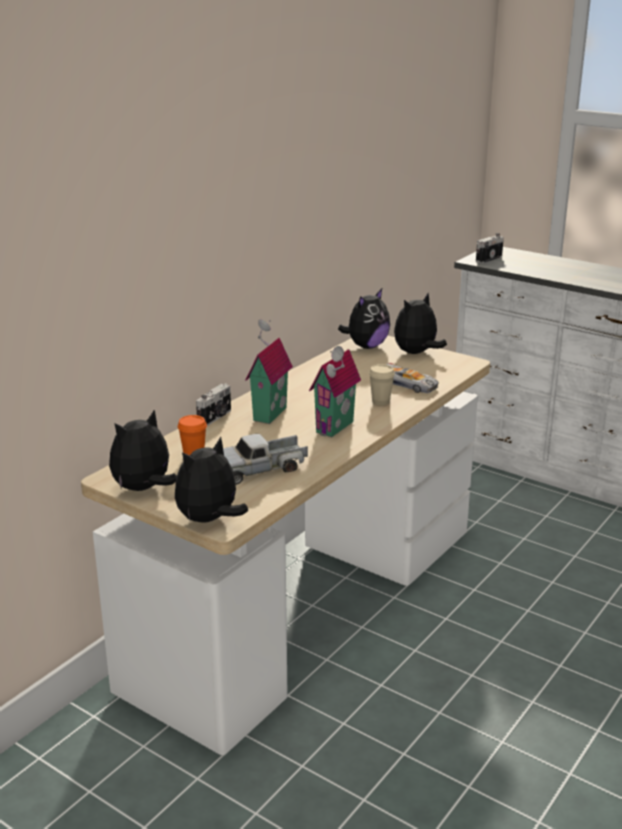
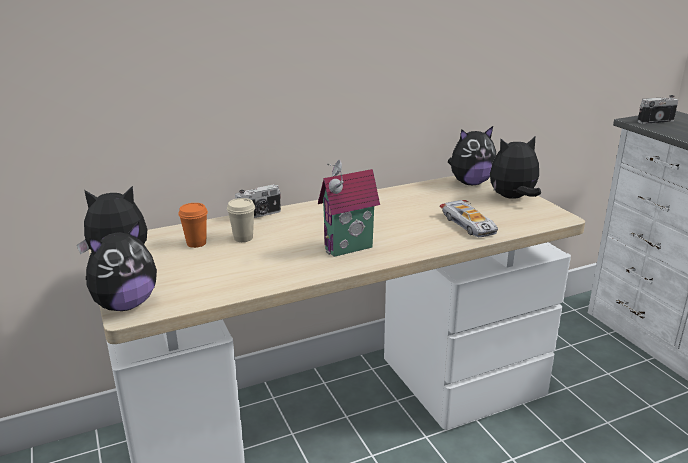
camera: 30 degrees right, 0 degrees up
(209, 520) = (125, 305): plush toy -> plush toy turned 150 degrees clockwise
(260, 469) = (232, 269): toy truck -> none
(267, 413) = (306, 221): toy house -> none
(380, 401) = (422, 235): beige cup -> beige cup (243, 238)

